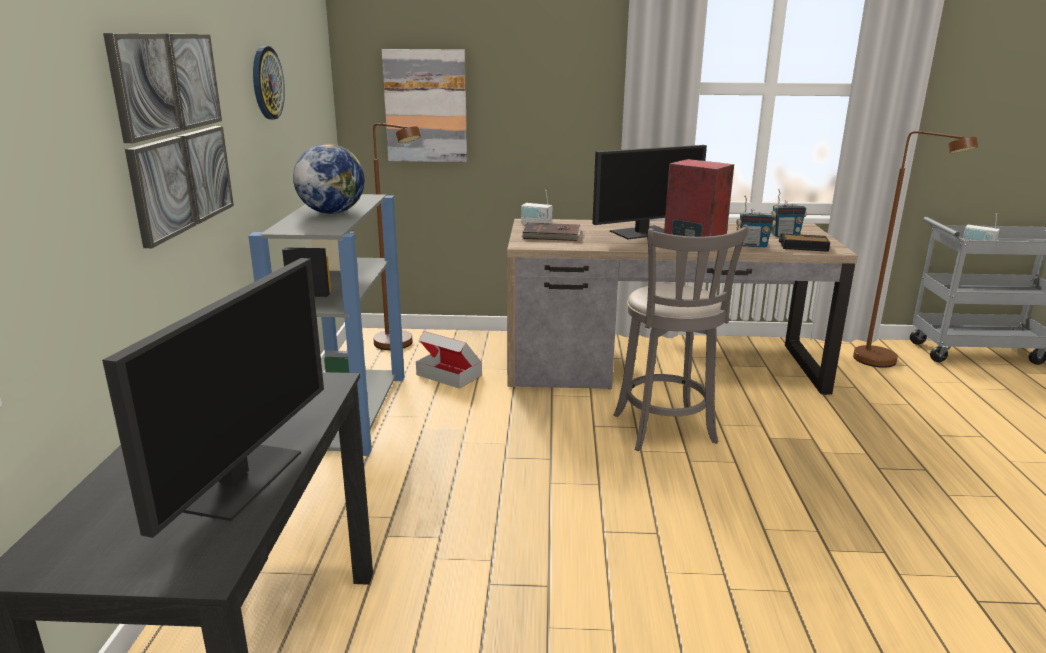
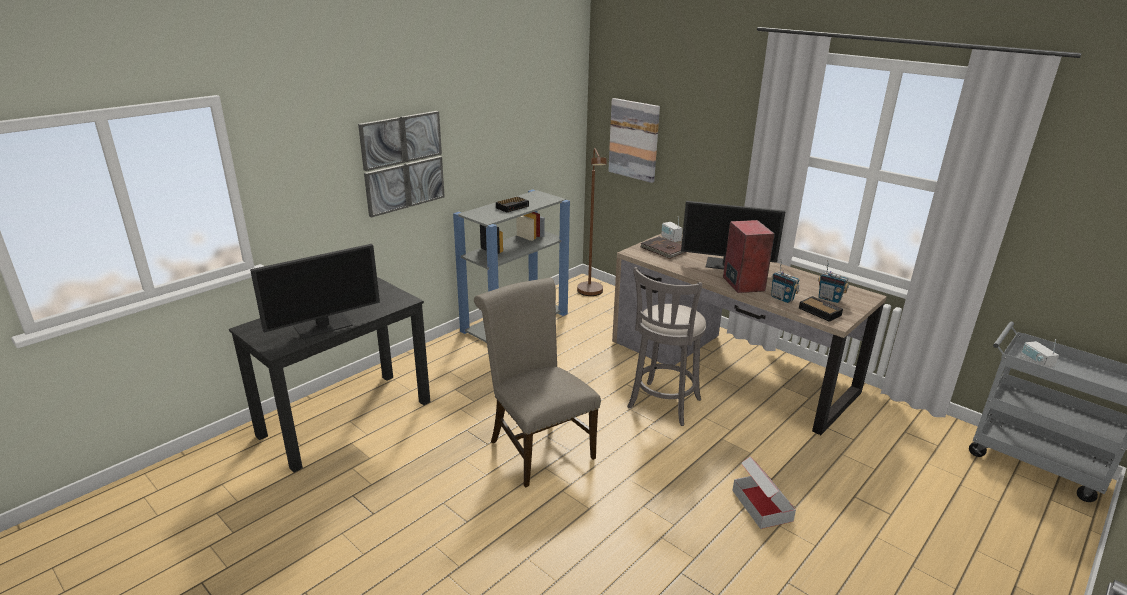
camera: 40 degrees right, 5 degrees up
(266, 83) = (497, 127): wall clock -> none
(332, 212) = (513, 207): globe -> alarm clock
(449, 375) = (592, 322): cardboard box -> cardboard box (762, 505)
(615, 550) = (537, 446): none -> beige chair
(884, 363) = (917, 436): brown floor lamp -> none

